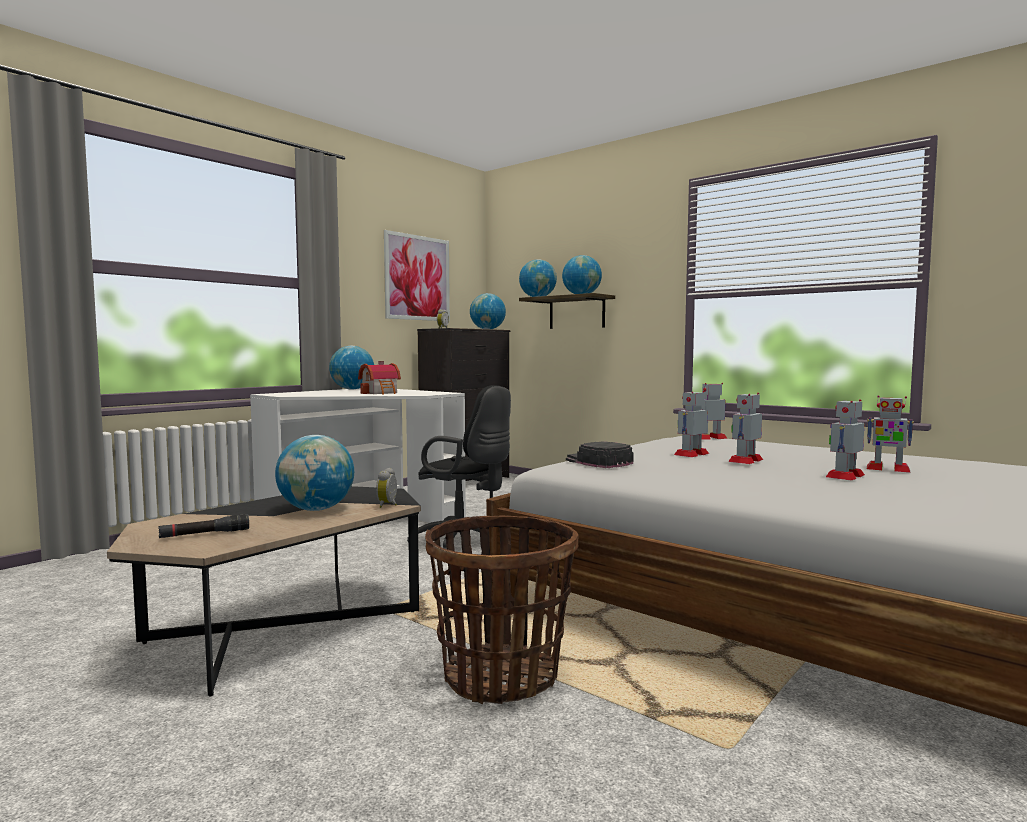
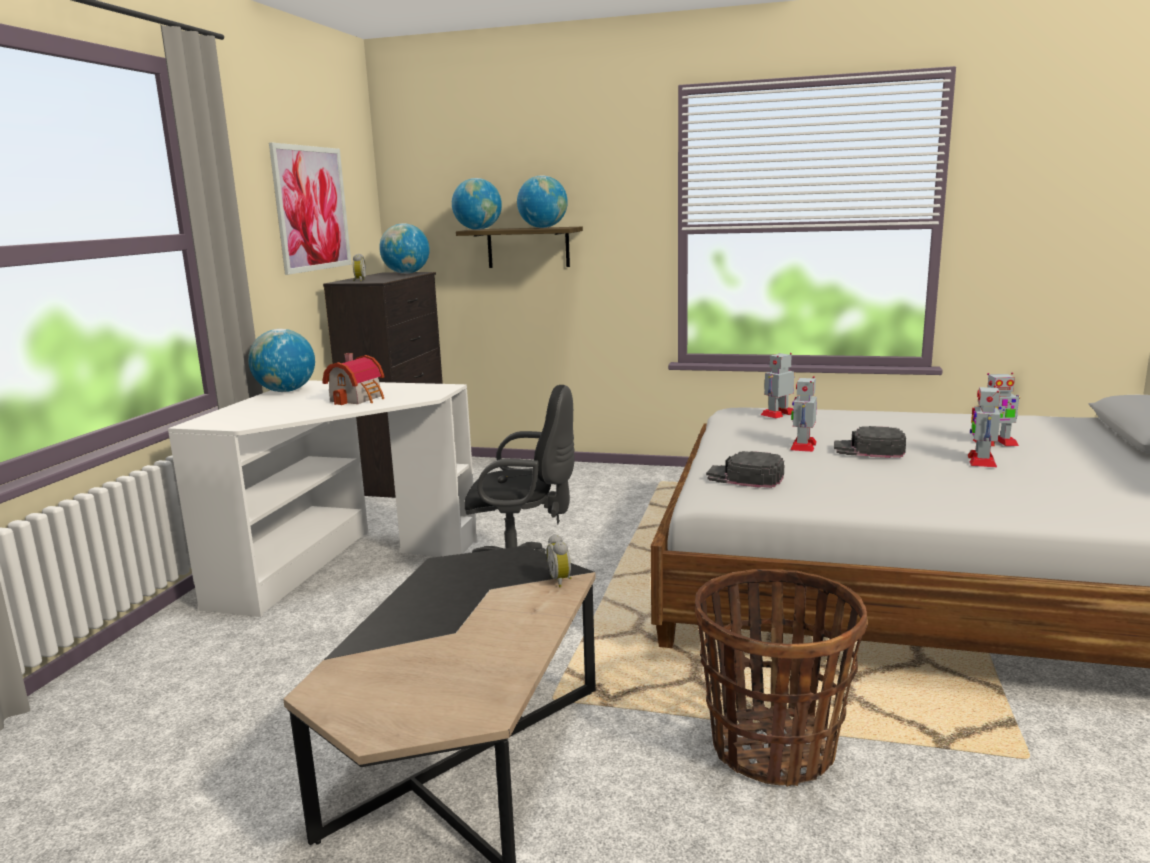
camera: 25 degrees left, 10 degrees up
(205, 534) = (432, 688): black flashlight -> none
(316, 509) = (489, 608): globe -> none
(745, 460) = (869, 450): toy robot -> black cap

